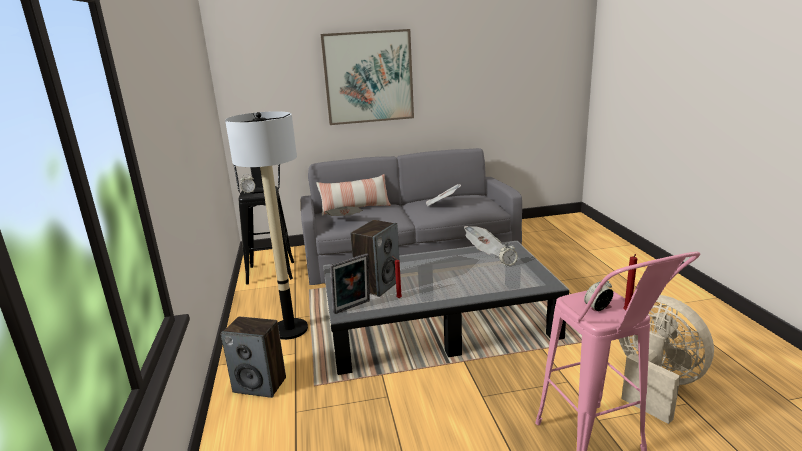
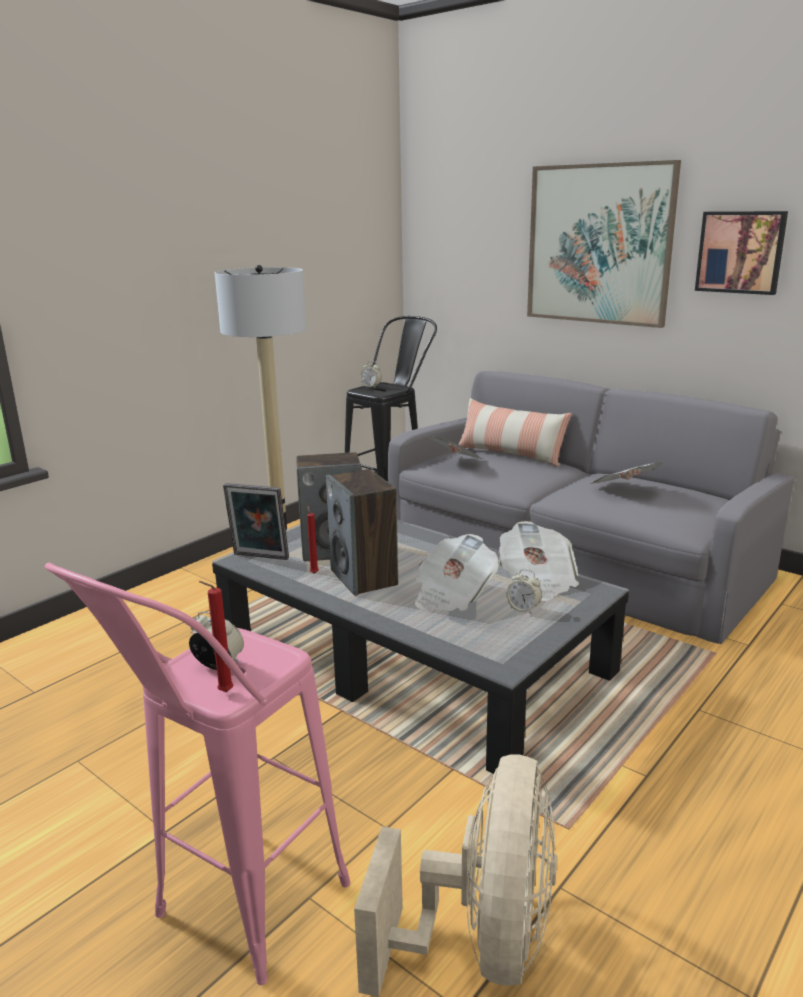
camera: 50 degrees right, 0 degrees up
(260, 385) = (167, 603): speaker -> speaker (364, 578)
(446, 74) = (741, 252): none -> picture
(473, 273) = (452, 595): none -> newspaper

